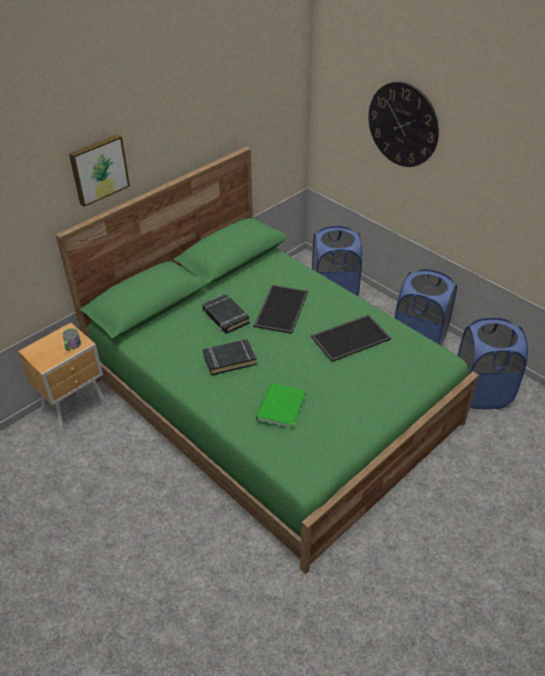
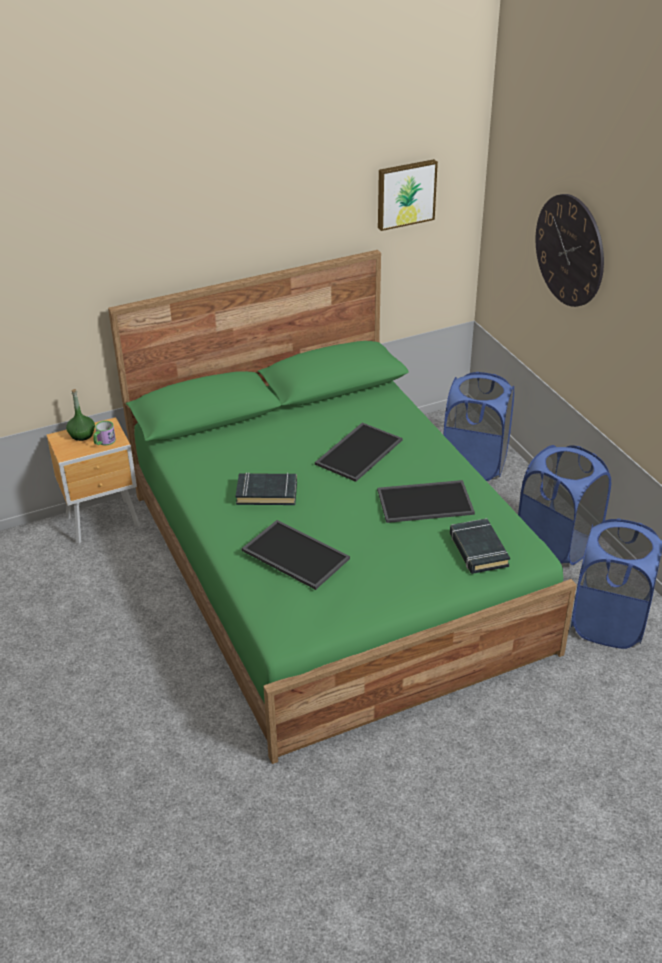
camera: 20 degrees right, 5 degrees down
(49, 344) = (82, 435): none -> green bottle
(98, 169) = (172, 242): picture -> picture (405, 193)
(225, 316) = (288, 446): black book -> black book (478, 550)
(280, 407) = (293, 555): green book -> tray

